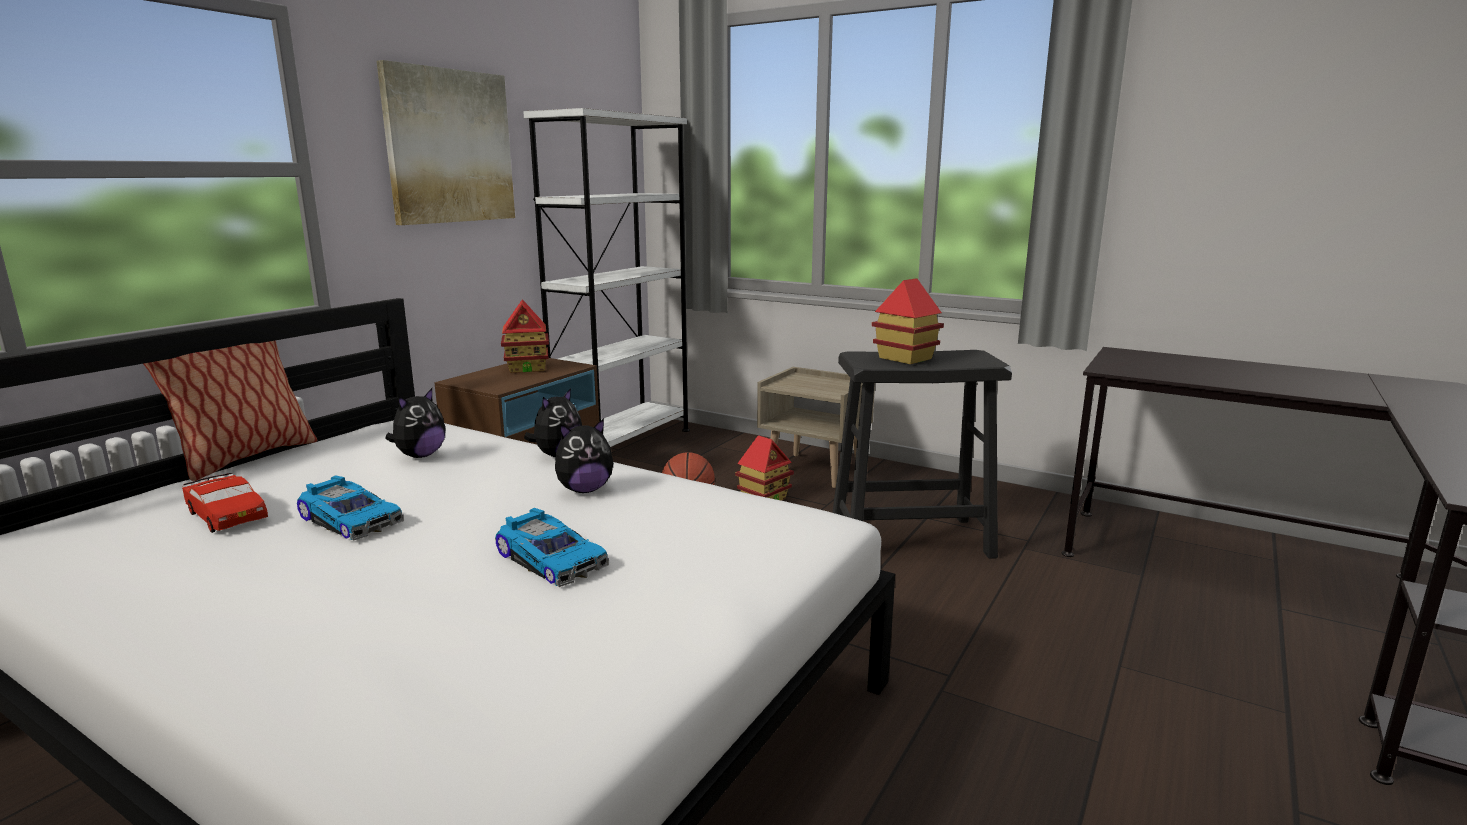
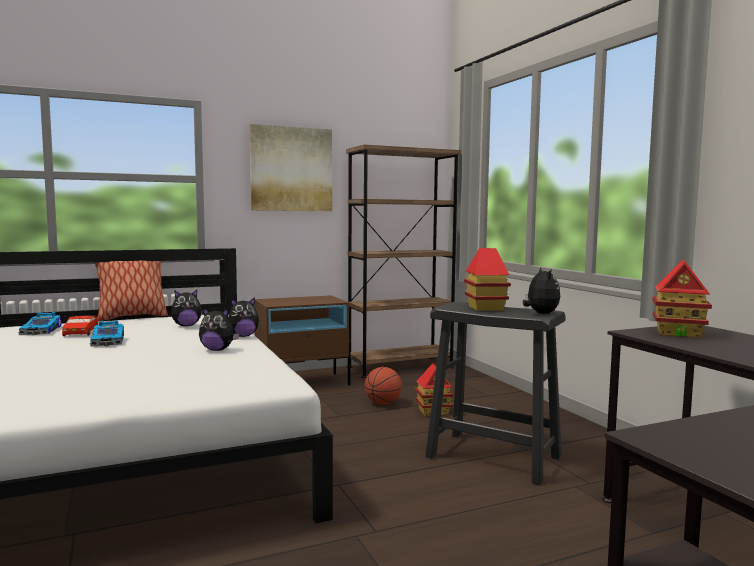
camera: 35 degrees right, 10 degrees down
(527, 368) = (310, 299): toy house -> toy house (678, 333)
(553, 559) = (138, 368): toy car -> toy car (42, 330)
(623, 444) = (400, 367): white bookcase -> brown bookcase
(815, 470) = (498, 405): beige nightstand -> none
(977, 357) = (540, 313): none -> plush toy

